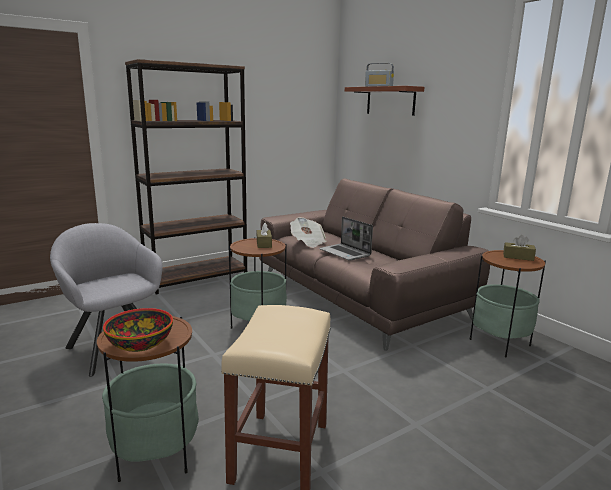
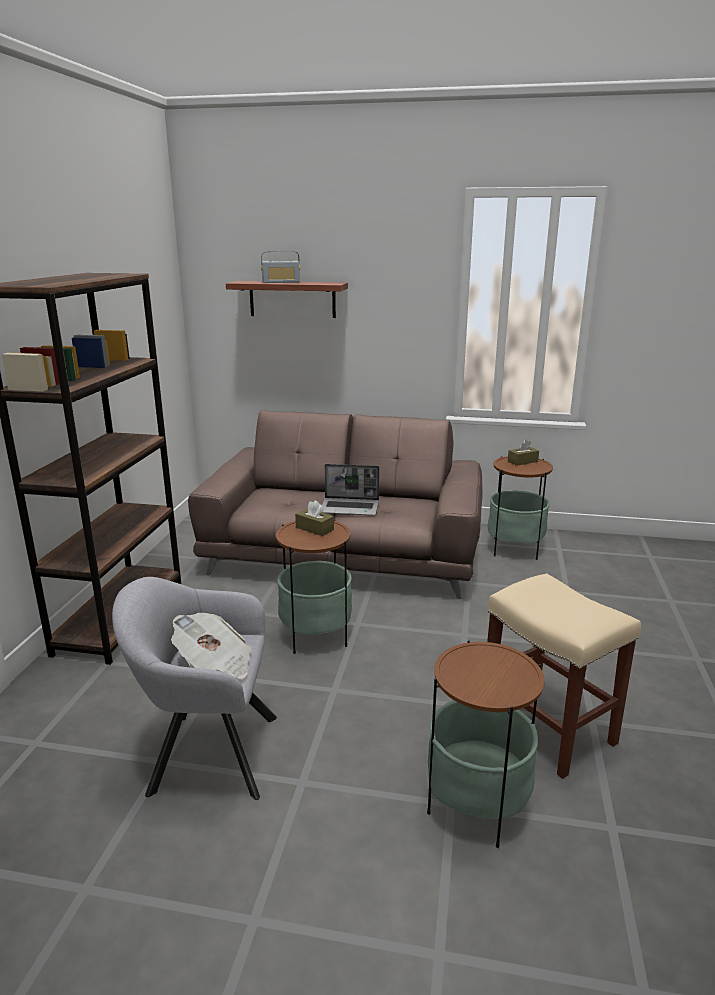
camera: 45 degrees left, 5 degrees up
(141, 343) = (511, 681): bowl -> none
(307, 242) = (284, 508): newspaper -> newspaper (215, 663)

